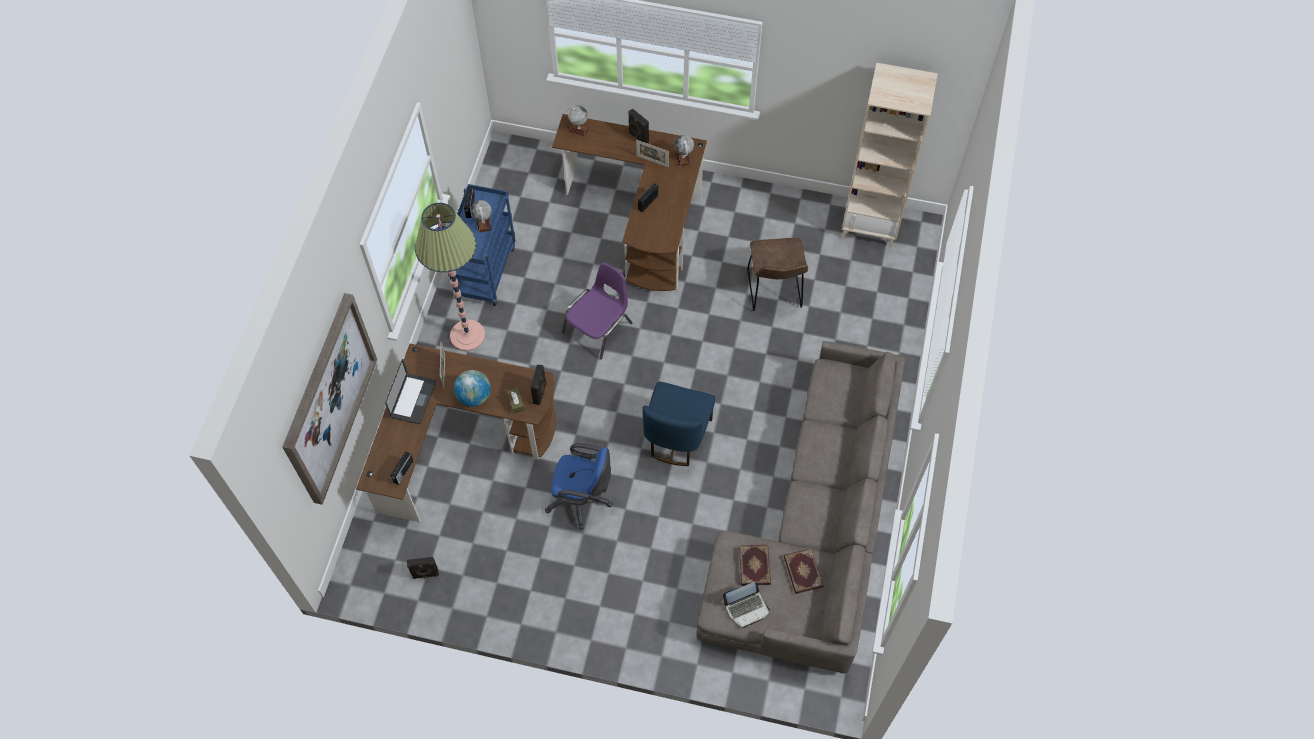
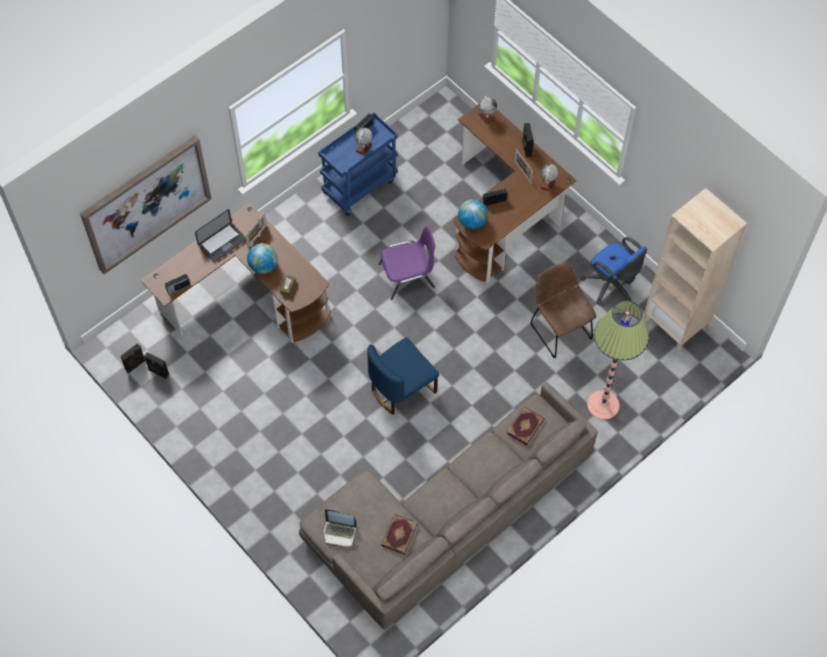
camera: 35 degrees right, 0 degrees up
(467, 335) = (311, 225): floor lamp -> floor lamp (603, 405)
(540, 393) = (309, 292): black speaker -> black speaker (135, 365)
(582, 500) = (300, 390): blue office chair -> blue office chair (611, 285)
(643, 234) = (472, 222): none -> globe
(755, 565) = (369, 508): book -> book (525, 426)
(774, 292) = (559, 329): brown chair -> brown chair turned 120 degrees clockwise

